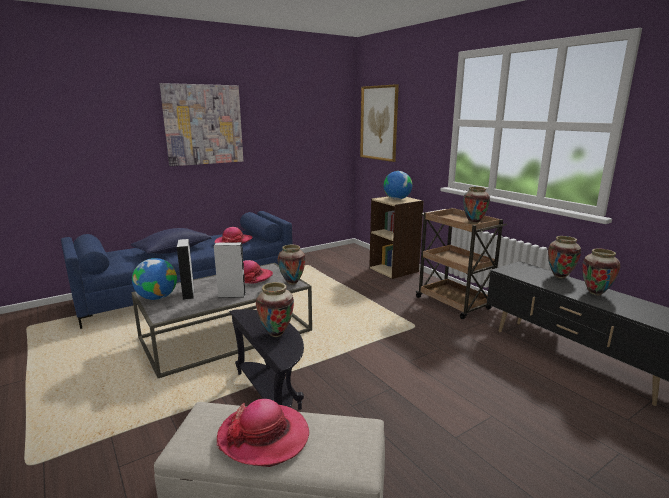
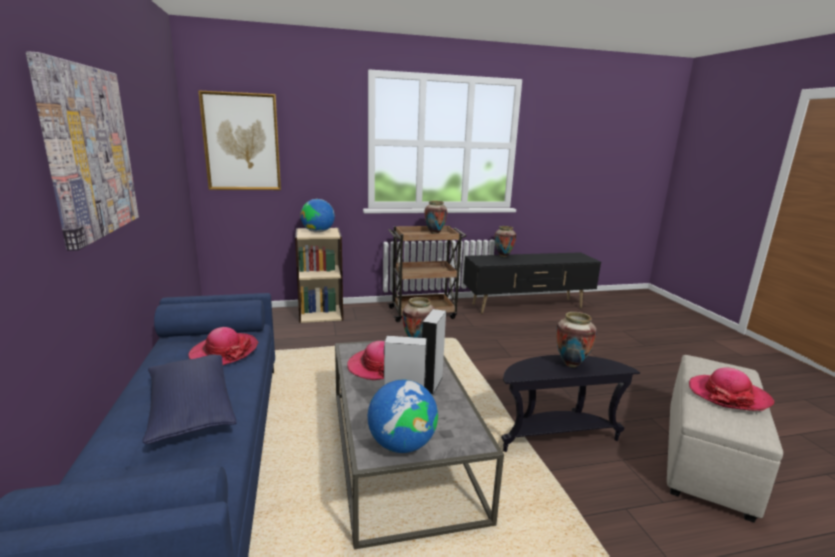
camera: 70 degrees left, 0 degrees up
(595, 293) = (535, 257): vase -> none

